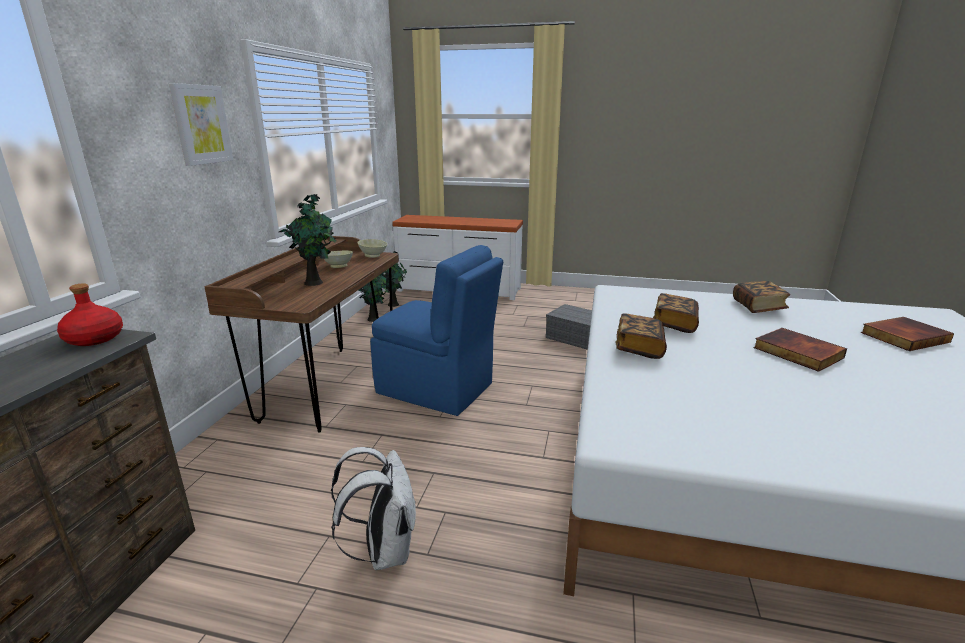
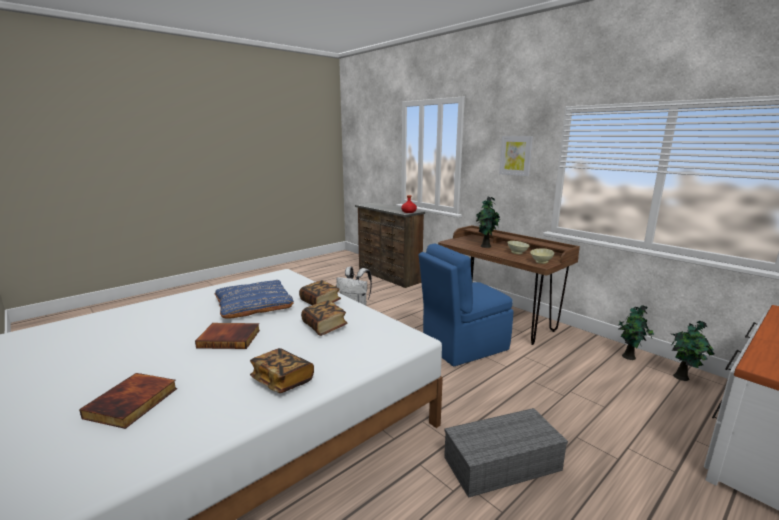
camera: 125 degrees right, 5 degrees down
(738, 385) = (254, 304): none -> blue pillow

